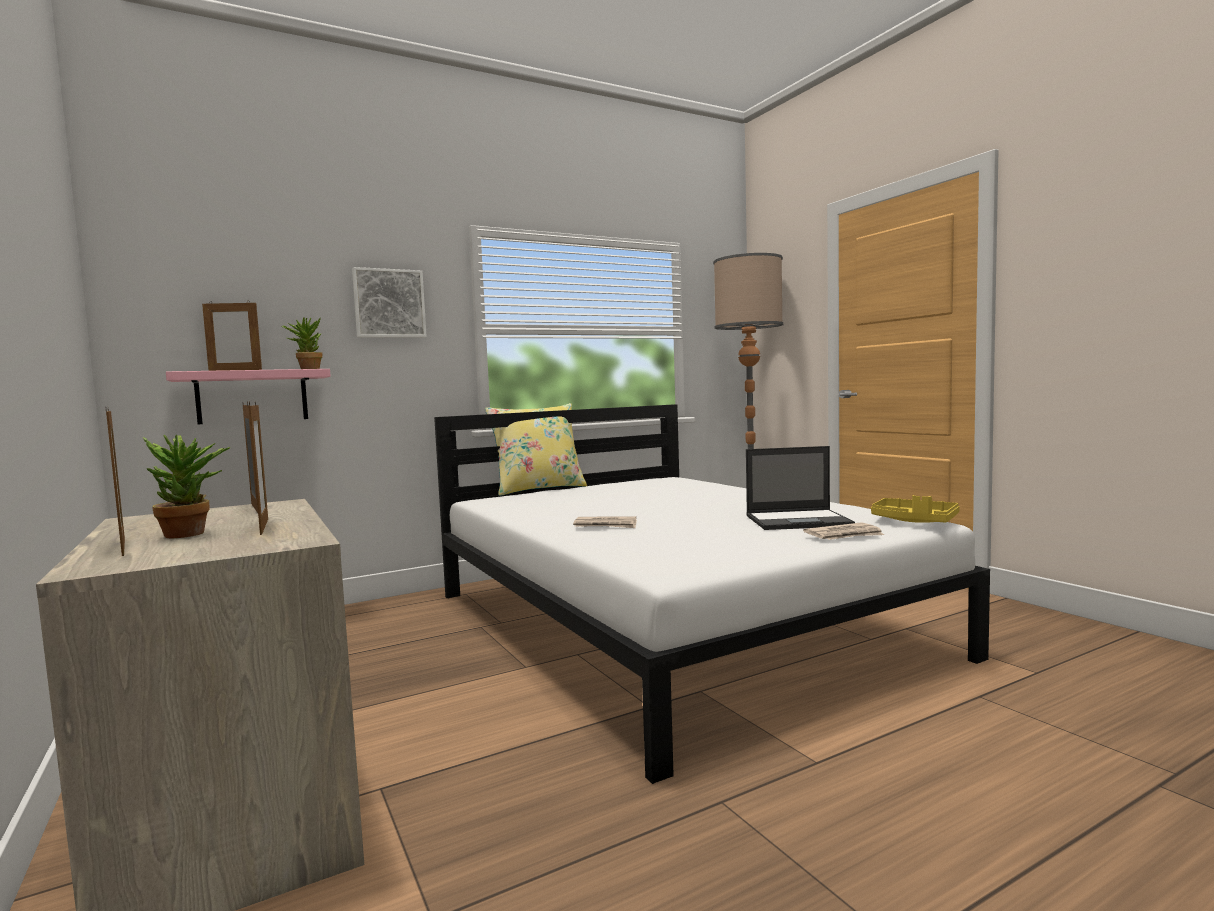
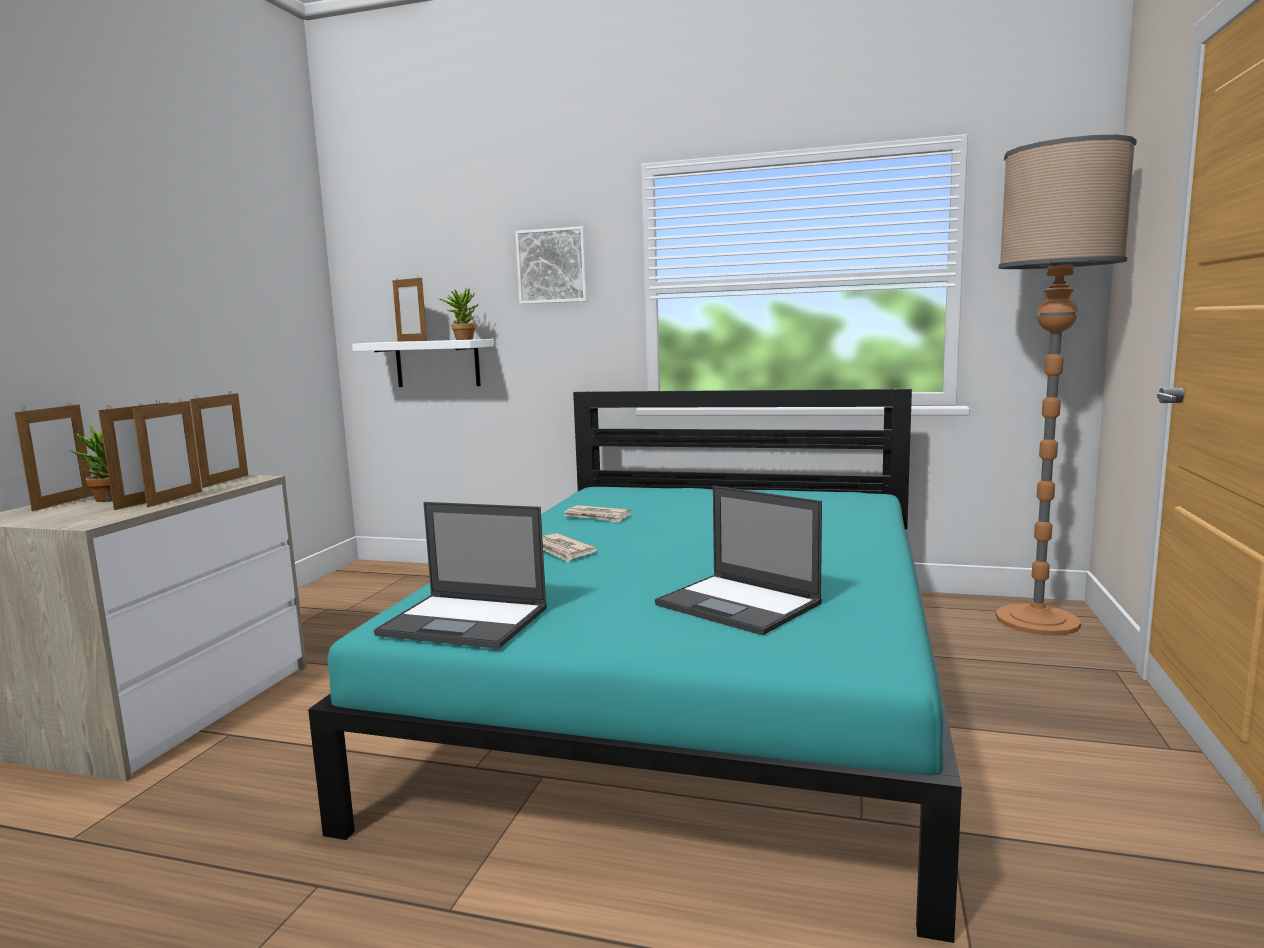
camera: 45 degrees right, 5 degrees up
(252, 396) = (437, 363): pink shelf -> white shelf
(287, 520) = (175, 499): none -> picture frame
(538, 489) = (691, 484): yellow pillow -> none
(671, 622) = (694, 688): white bed -> turquoise bed
(704, 559) = (466, 621): none -> laptop
(845, 535) = (683, 645): newspaper -> newspaper (597, 517)
(914, 521) = (857, 657): yellow tray -> none

